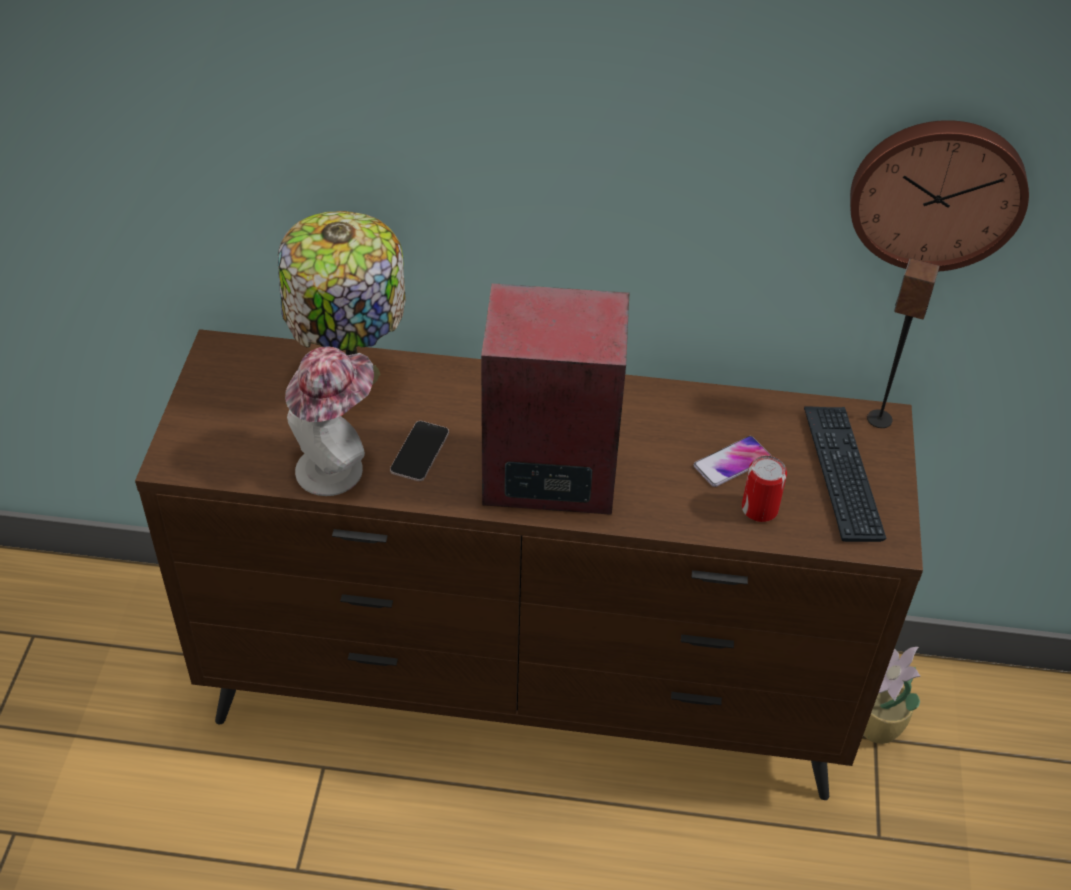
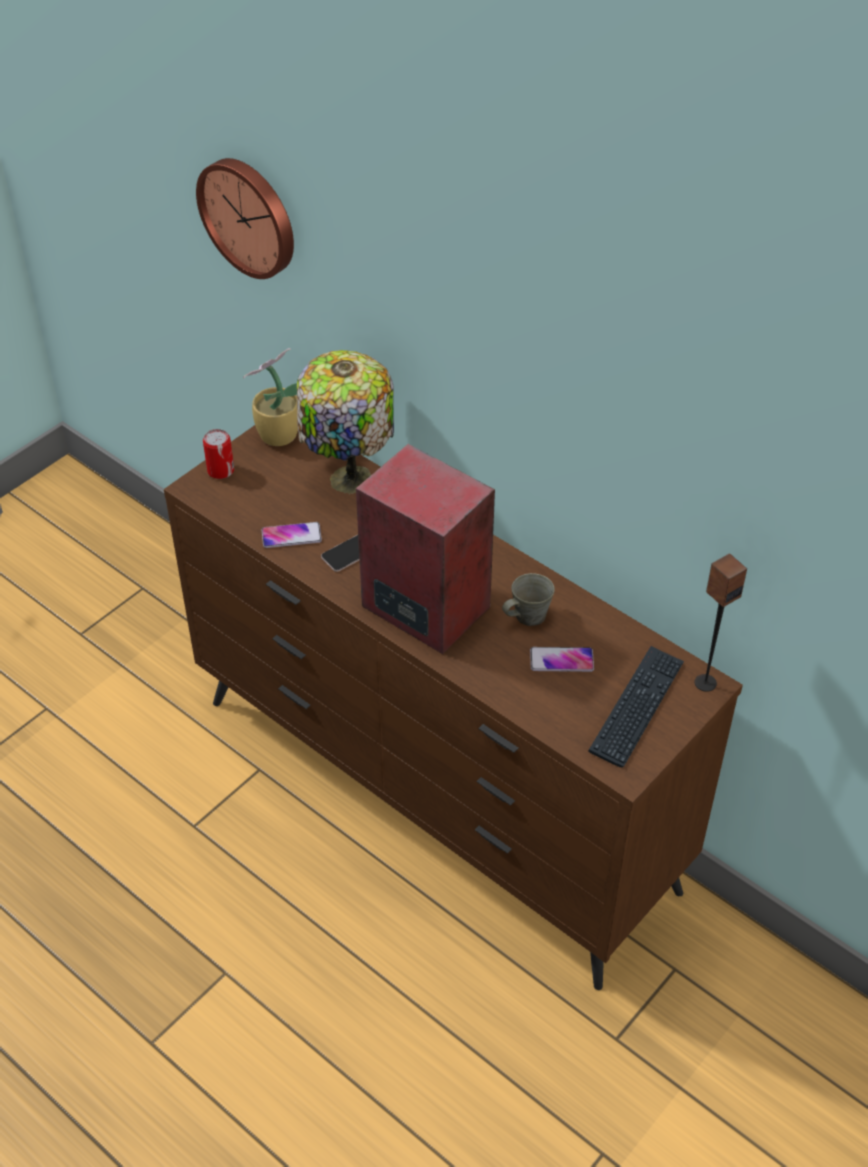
camera: 35 degrees right, 0 degrees up
(336, 465) = (291, 536): hat -> phone
(660, 434) = (528, 616): none -> grey mug
(759, 509) = (551, 701): can -> can (220, 470)
(876, 729) = (682, 963): potted plant -> potted plant (276, 436)
(937, 192) = (762, 507): wall clock -> wall clock (250, 216)

